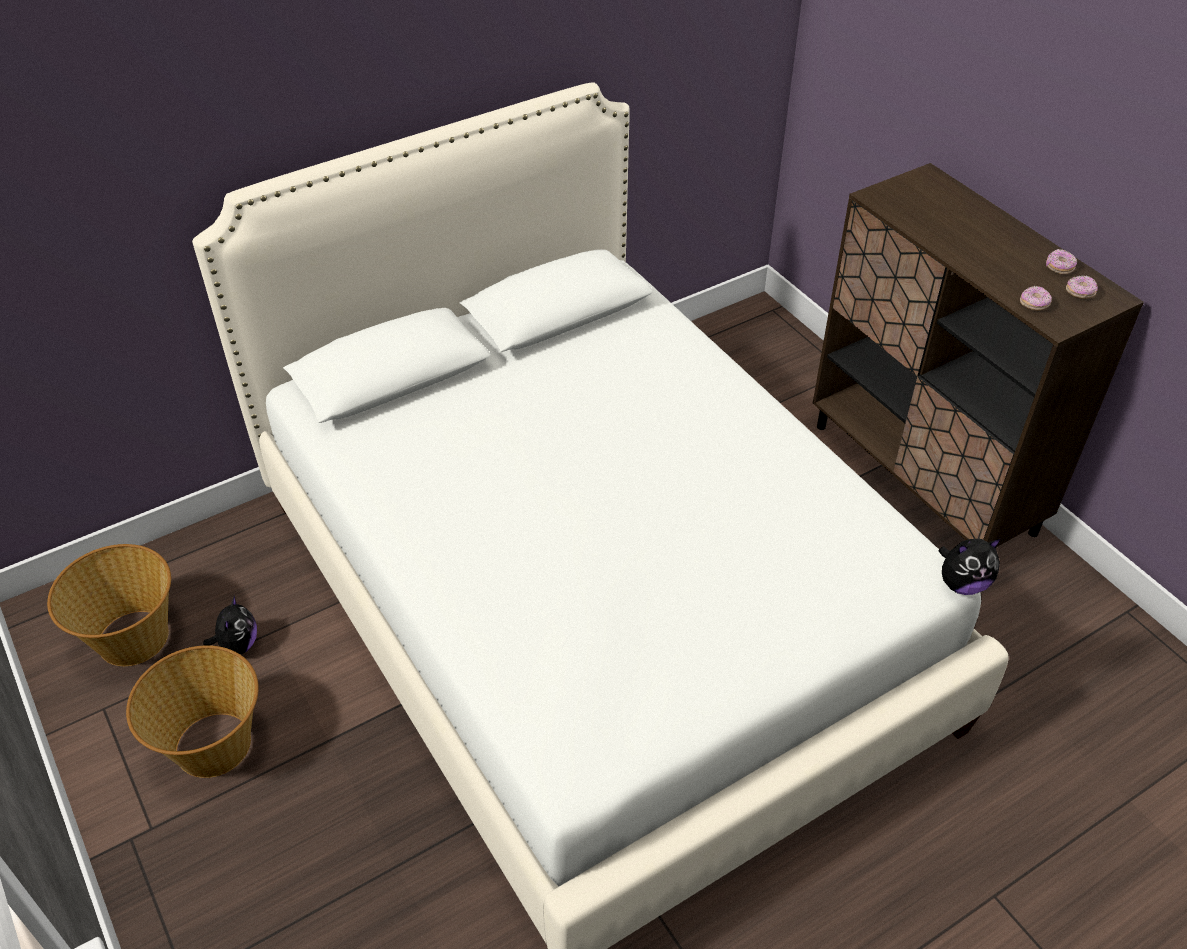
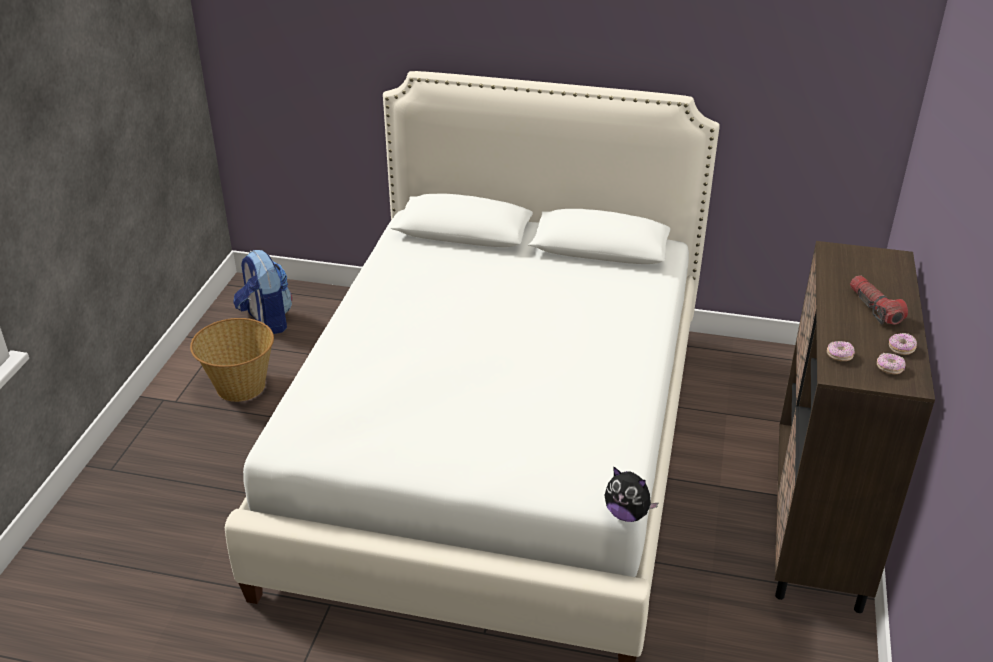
camera: 45 degrees right, 10 degrees down
(132, 639) = (266, 320): basket -> backpack
(238, 645) = (305, 352): plush toy -> none
(987, 238) = (874, 308): none -> flashlight

